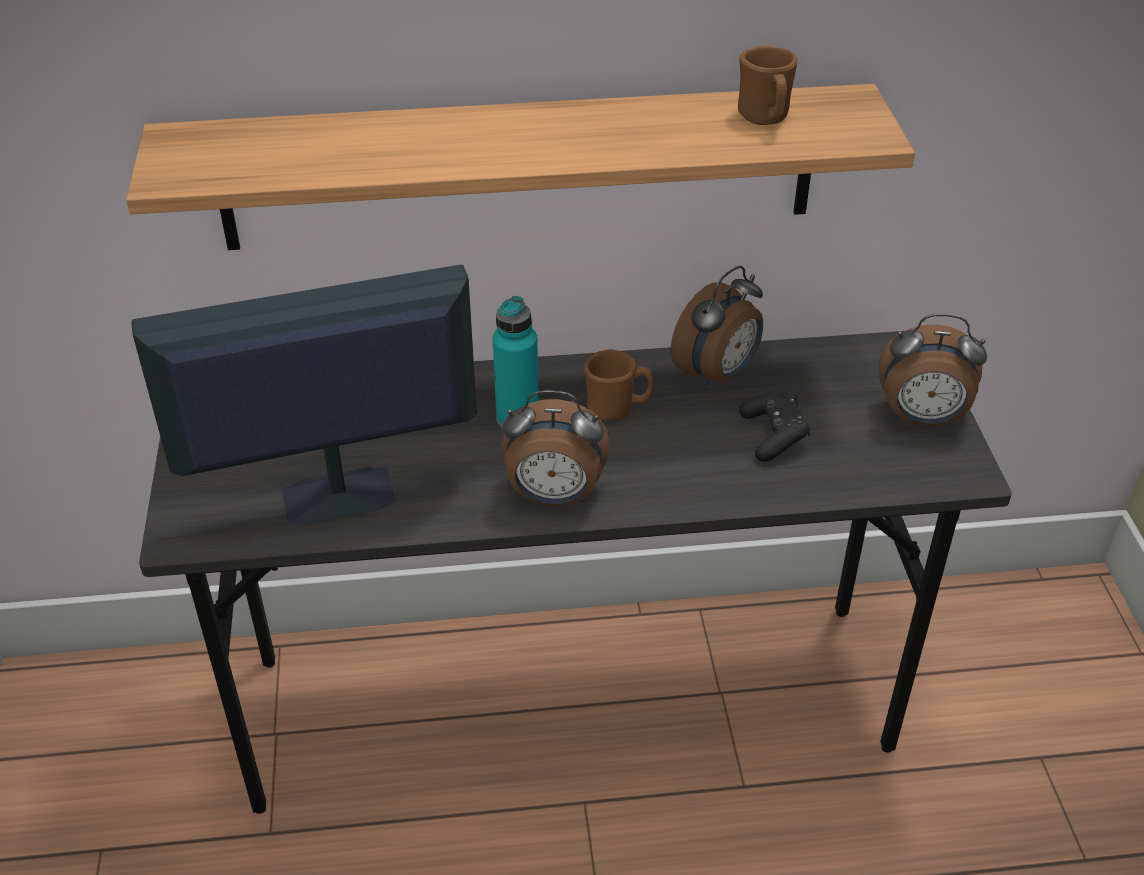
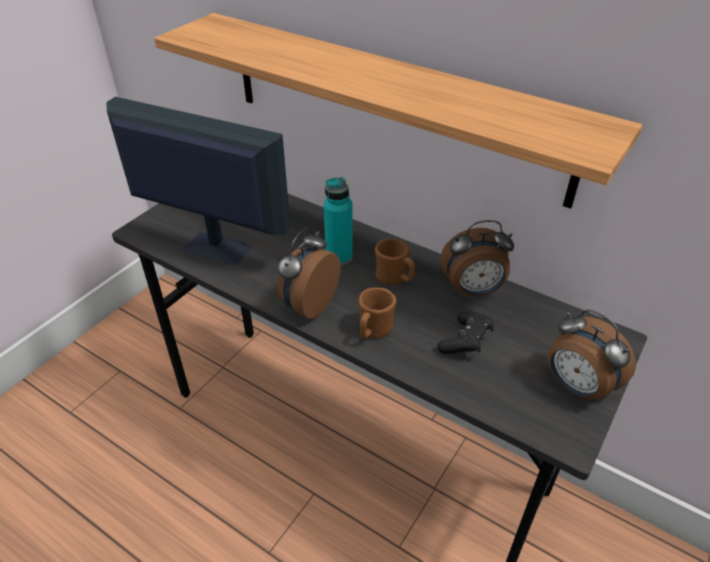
camera: 40 degrees right, 0 degrees up
(554, 497) = (308, 305): alarm clock -> alarm clock turned 75 degrees clockwise
(765, 119) = (528, 116): brown mug -> brown mug (373, 331)

